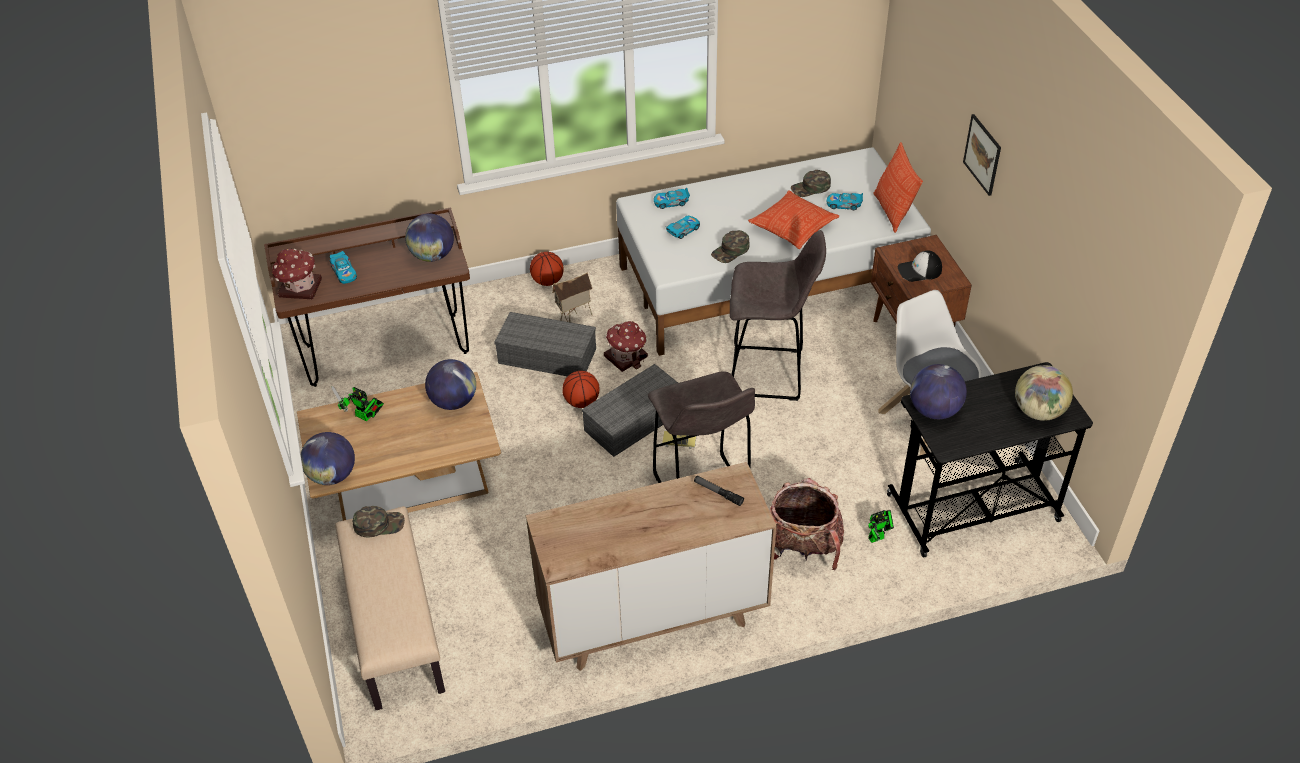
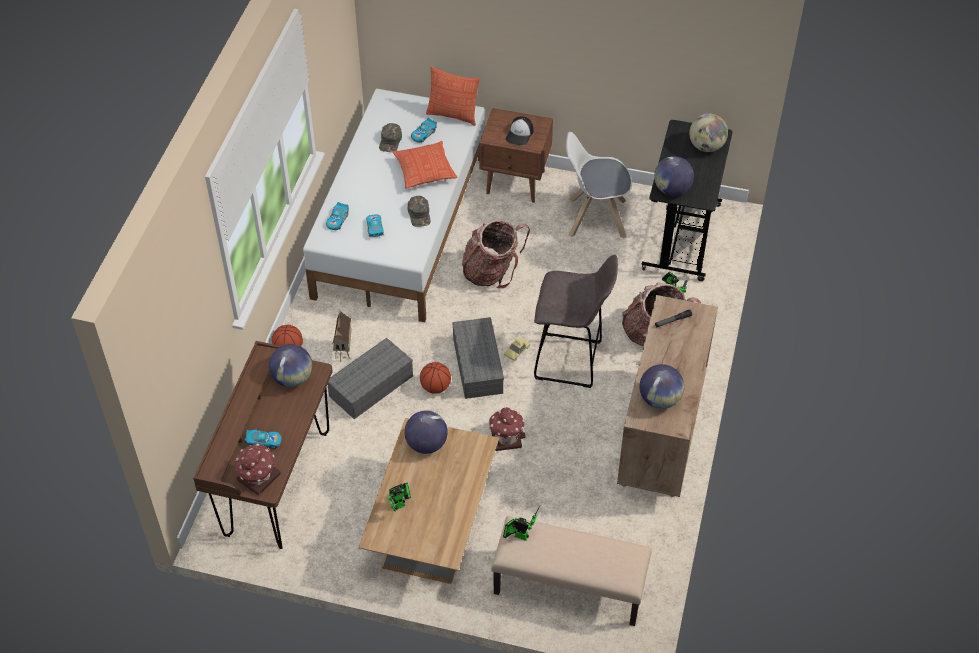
camera: 60 degrees left, 5 degrees up
(332, 475) = (447, 548): globe -> globe (660, 399)
(379, 524) = (519, 535): green cap -> toy robot
(626, 356) = (410, 340): toy house -> toy house (506, 437)
(769, 373) = (492, 272): grey stool -> backpack
(982, 154) = (531, 31): picture -> none

